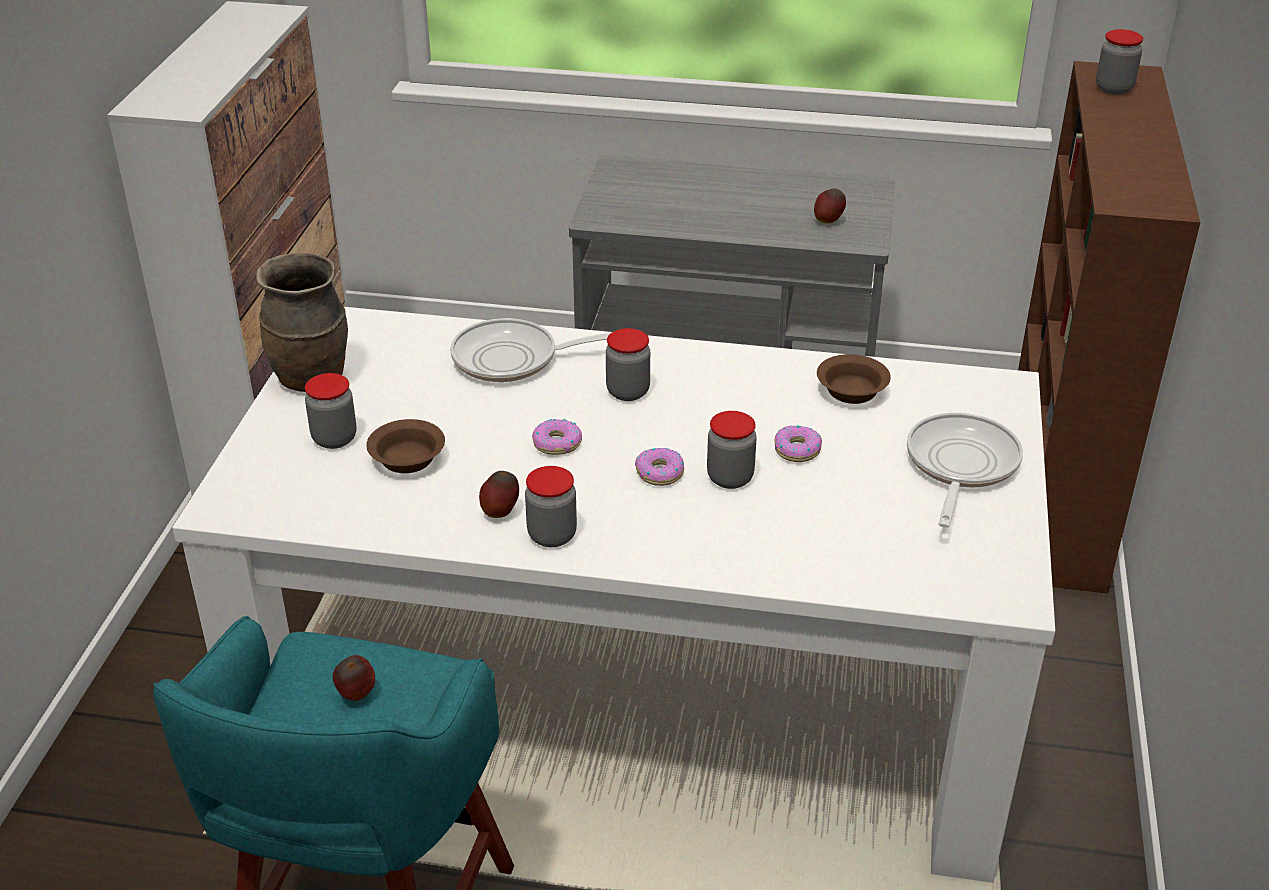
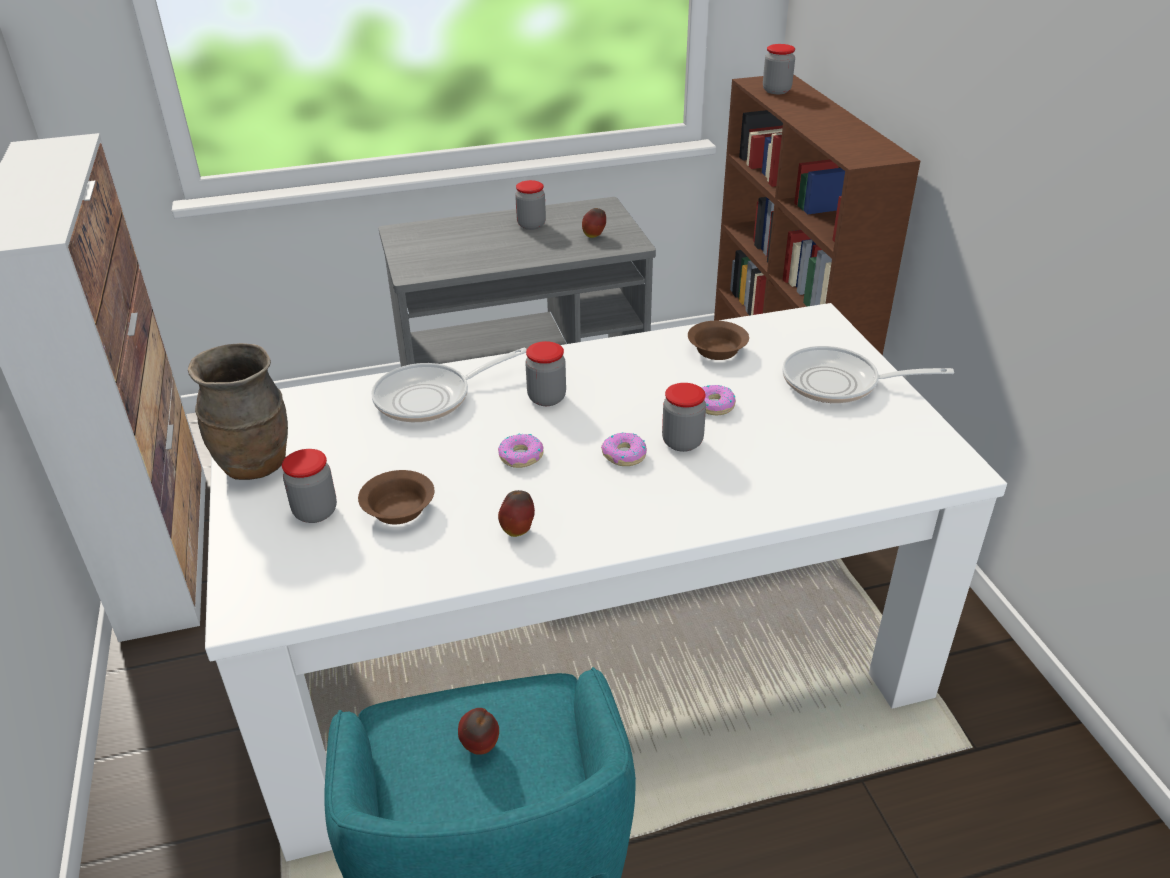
camera: 25 degrees left, 0 degrees up
(552, 535) = (577, 535): jar -> jar (531, 225)
(959, 466) = (838, 383): frying pan -> frying pan turned 75 degrees counterclockwise

